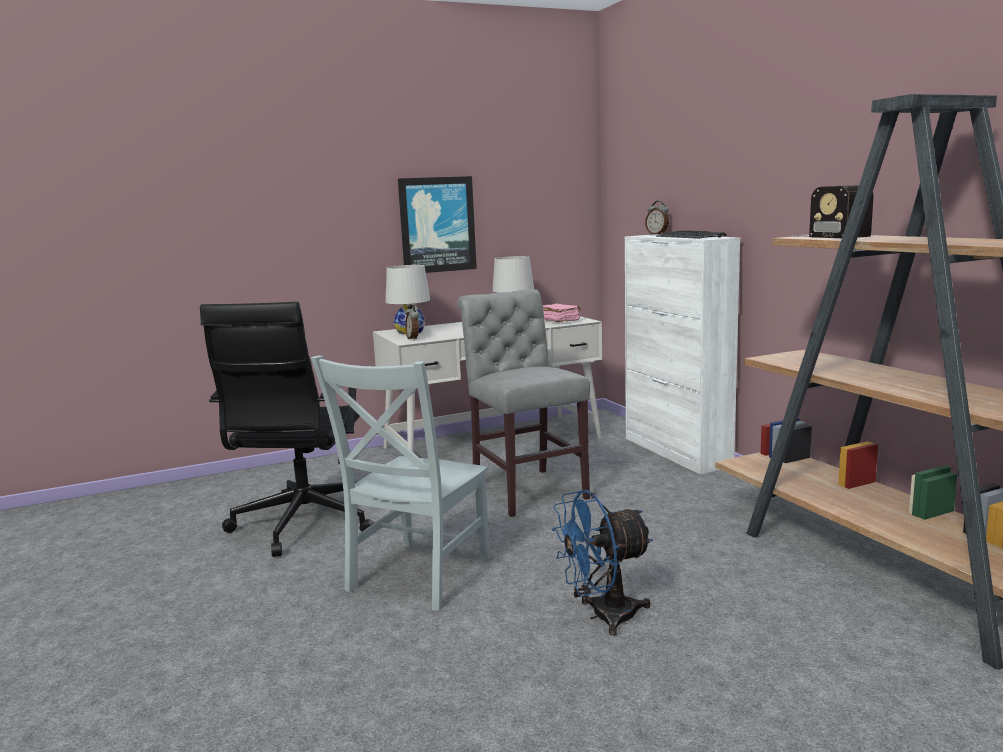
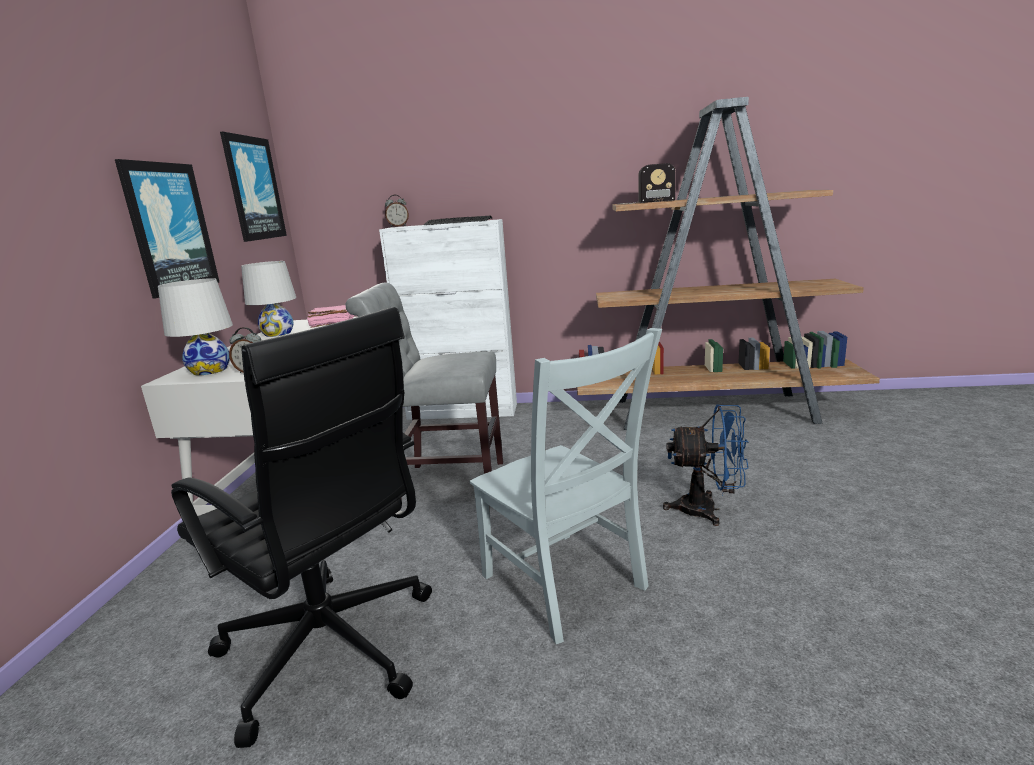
camera: 60 degrees left, 5 degrees up
(551, 190) = (253, 188): none -> picture
(602, 616) = (707, 510): blue fan -> blue fan turned 90 degrees counterclockwise

